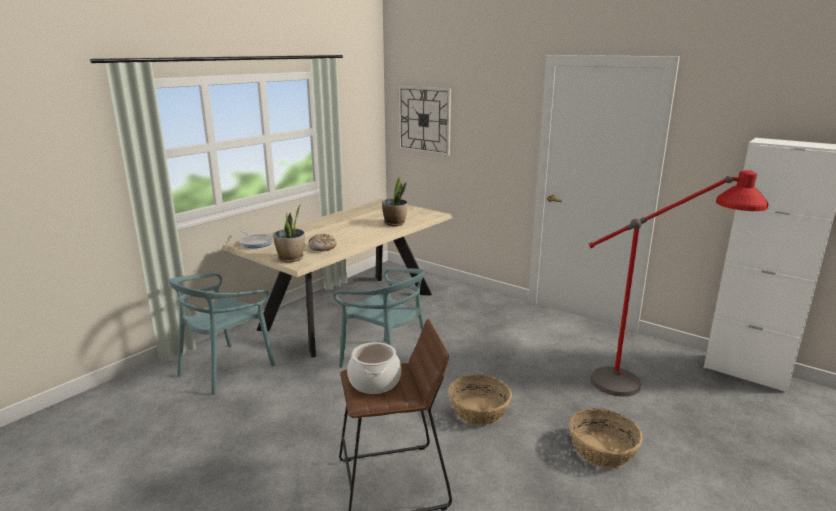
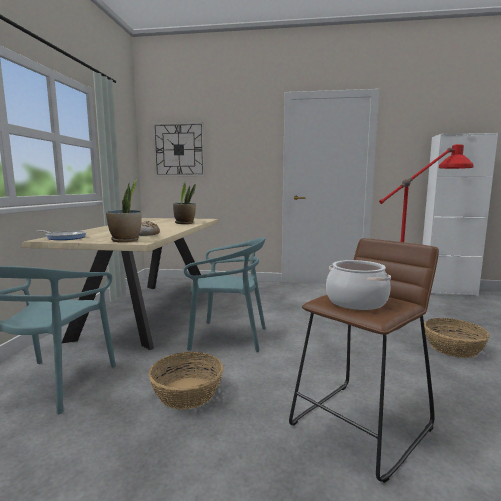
camera: 30 degrees left, 10 degrees down
(478, 411) = (344, 349): basket -> basket (187, 393)

